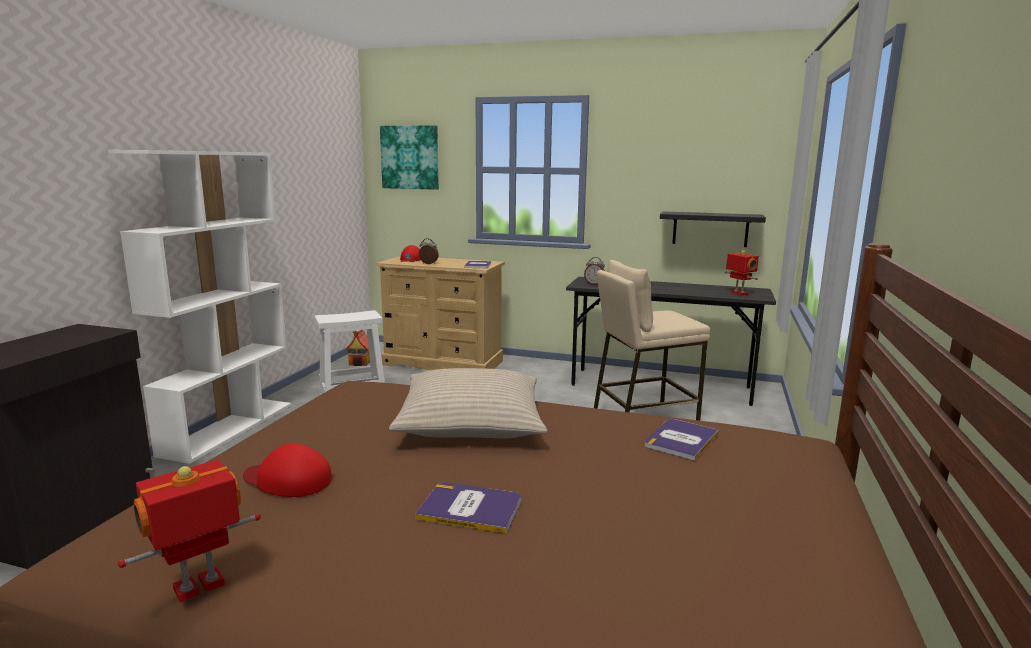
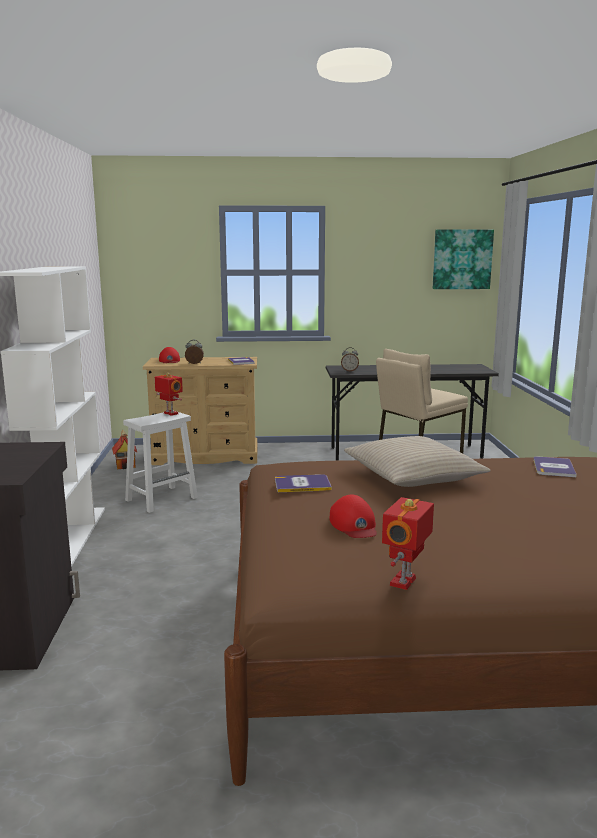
camera: 20 degrees left, 0 degrees up
(287, 480) = (354, 525): red cap -> red cap turned 105 degrees counterclockwise
(410, 157) = (152, 262): picture -> picture (462, 259)
(470, 508) = (492, 519): book -> book (302, 484)
(710, 229) = (430, 318): black shelf -> none
(739, 293) = (466, 369): toy robot -> toy robot (170, 414)

